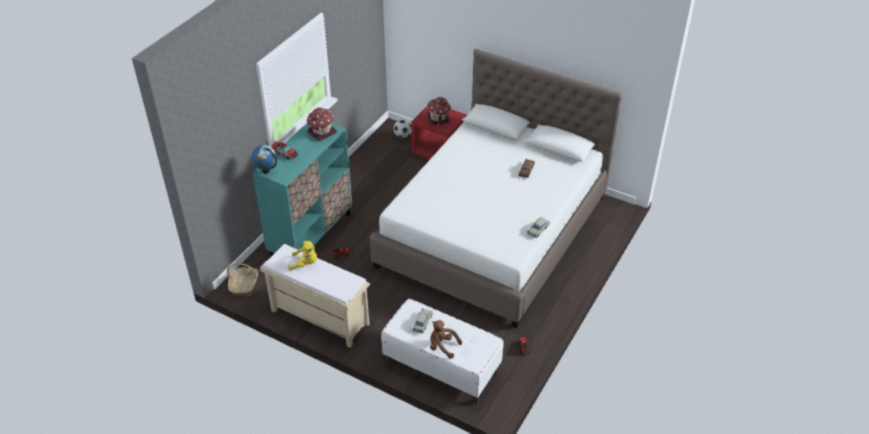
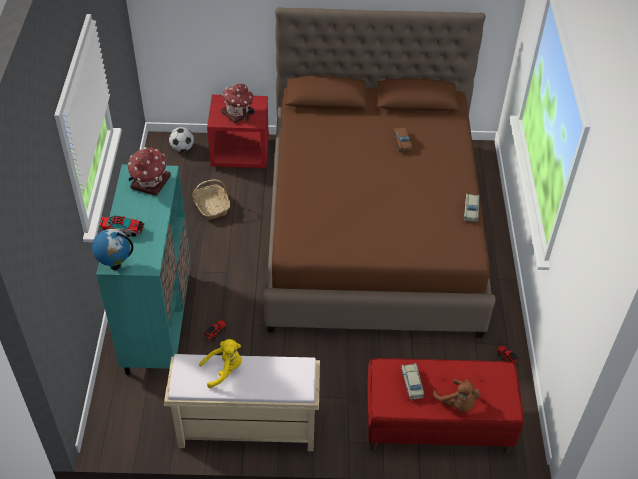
camera: 30 degrees left, 5 degrees up
(244, 285) = (117, 428): basket -> basket (211, 206)
(441, 367) = (437, 425): white bench -> red bench
(442, 346) = (457, 404): brown plush toy -> brown plush toy turned 120 degrees counterclockwise
(493, 231) = (372, 229): white bed -> brown bed

